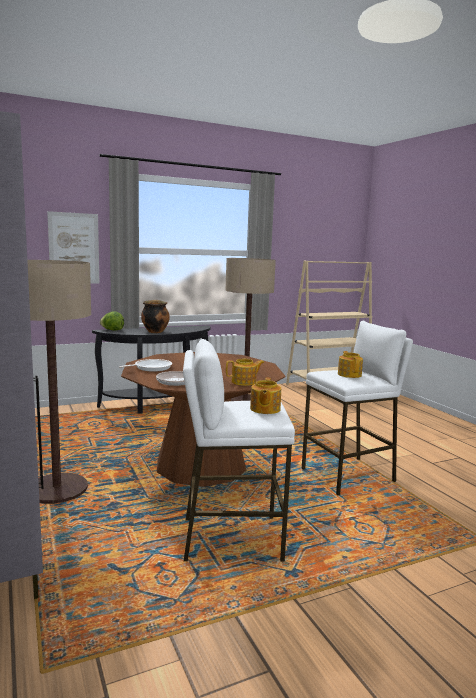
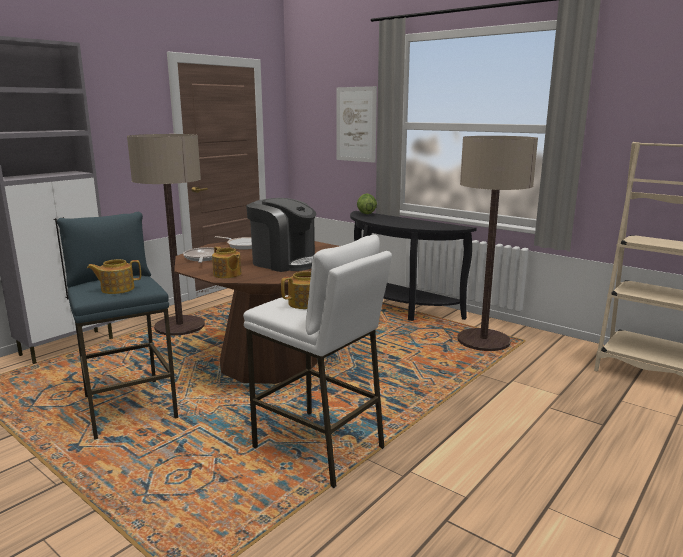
camera: 65 degrees right, 5 degrees up
(155, 331) = (389, 221): cooking pot -> none
(229, 367) = (284, 262): none -> coffee machine
(231, 538) = (129, 407): white stool -> blue stool

